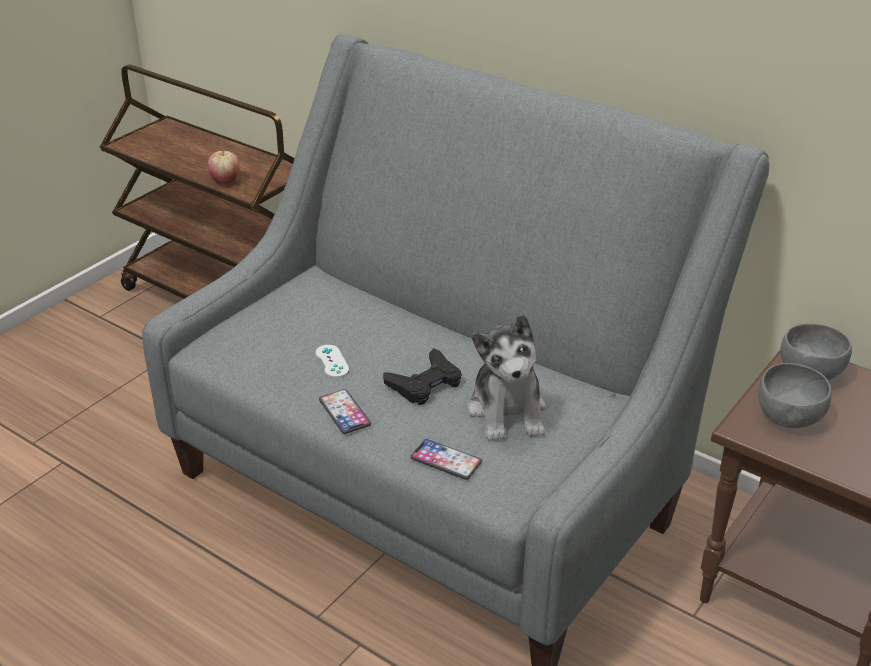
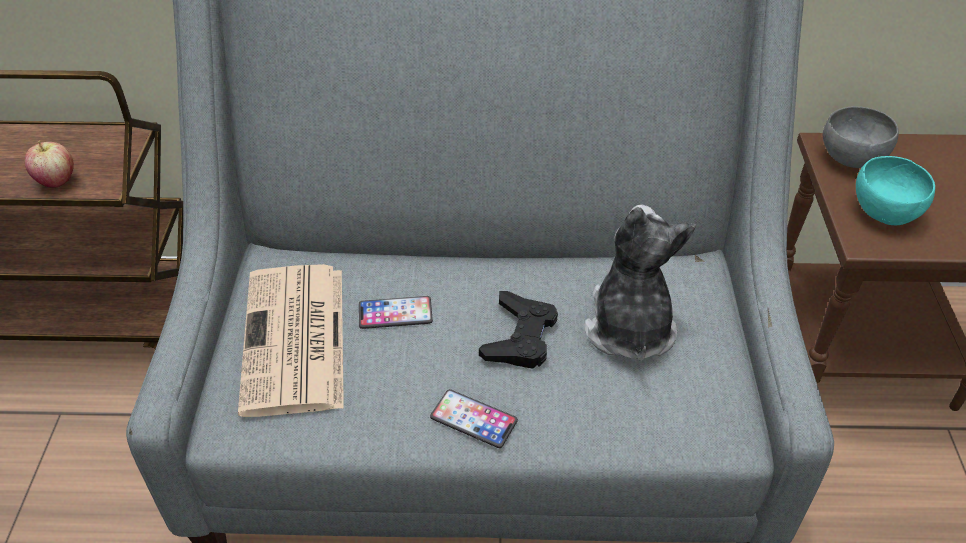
camera: 35 degrees left, 10 degrees up
(284, 326) = (295, 341): none -> newspaper
(332, 361) = (396, 360): white game controller -> none
(446, 460) = (631, 420): phone -> phone (395, 313)
(507, 411) = (629, 327): plush toy -> plush toy turned 135 degrees counterclockwise
(789, 417) = (885, 212): grey bowl -> turquoise bowl

